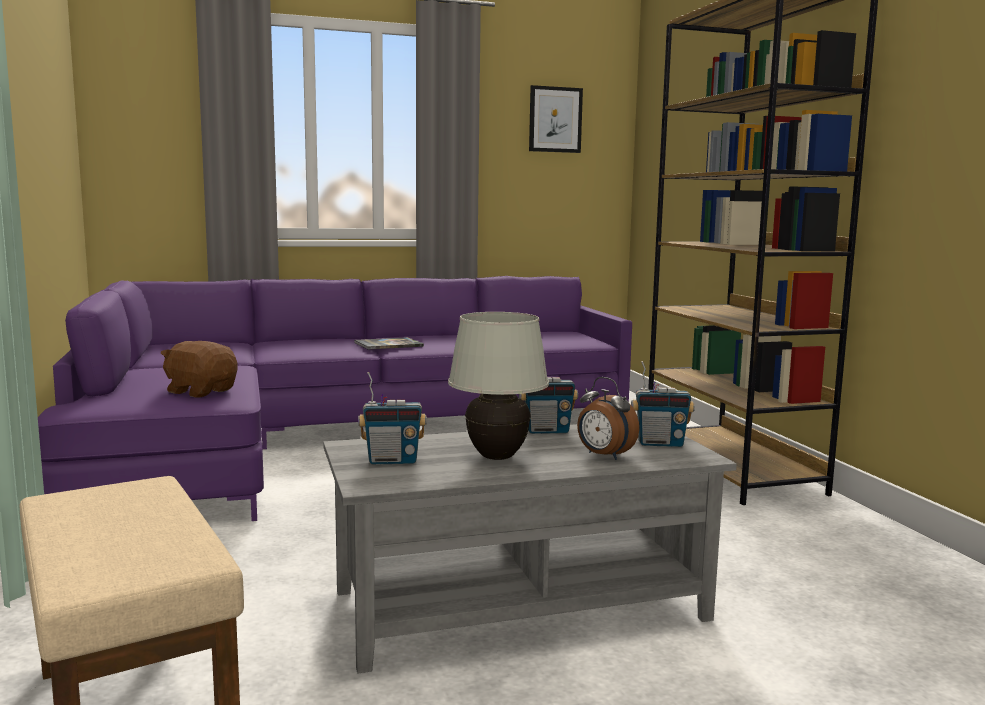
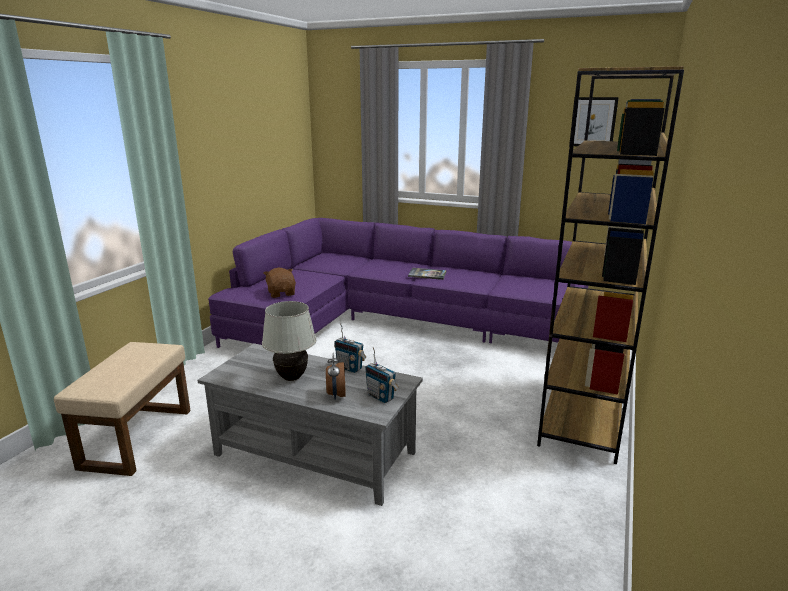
camera: 40 degrees right, 10 degrees up
(392, 461) = (251, 365): radio -> none

